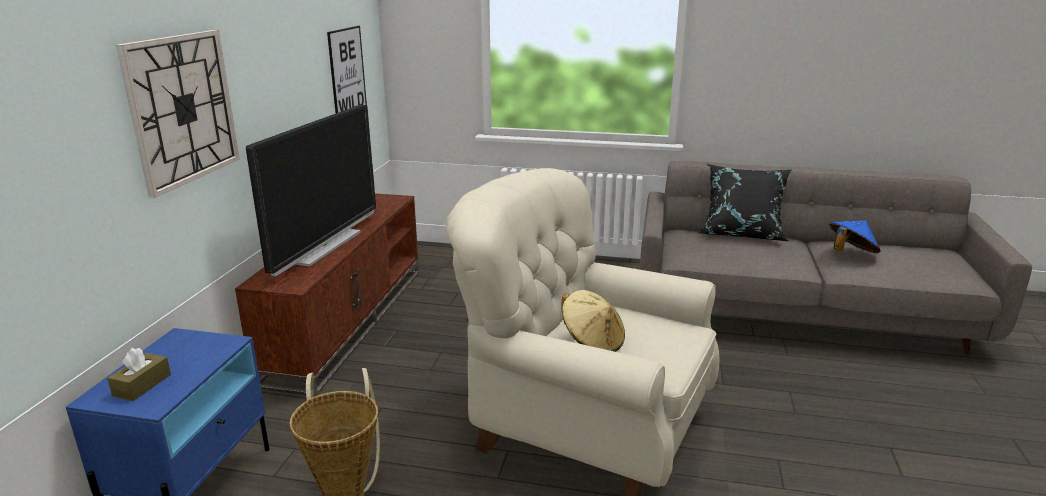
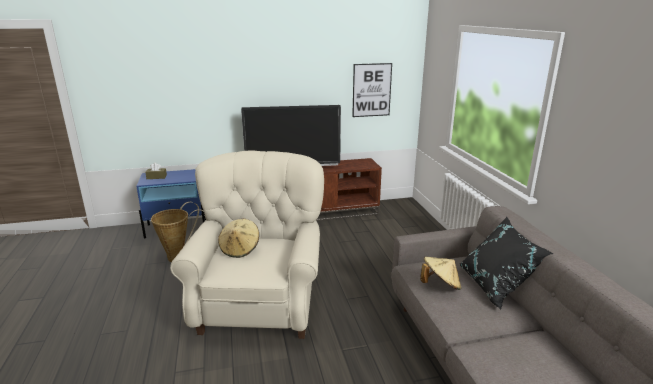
camera: 65 degrees right, 0 degrees up
(182, 109) = (224, 86): wall clock -> none
(732, 253) = (440, 285): none -> beige hat
(850, 253) = (521, 351): blue hat -> none

